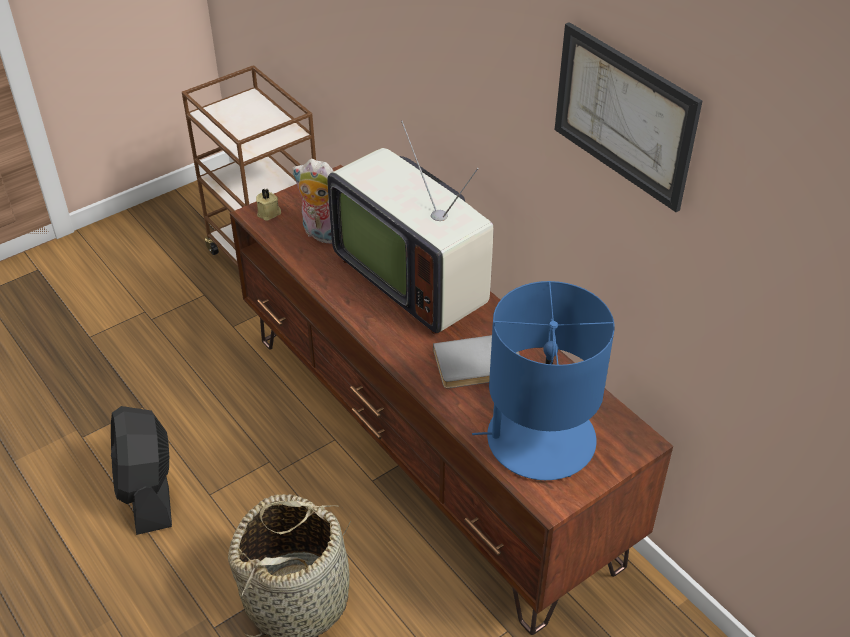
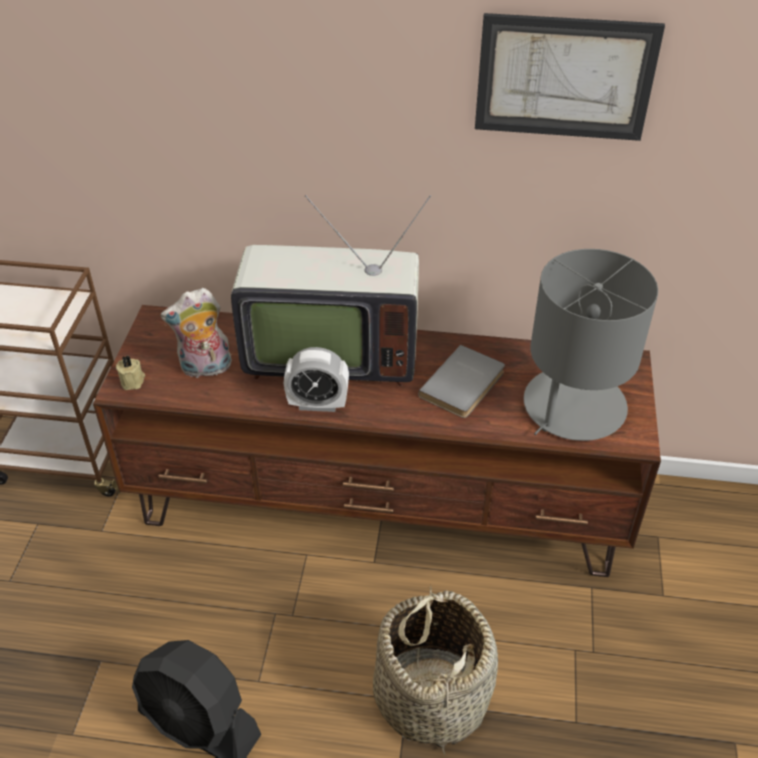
camera: 45 degrees left, 0 degrees up
(359, 307) = (318, 404): none -> alarm clock
(539, 439) = (573, 406): blue table lamp -> grey table lamp

